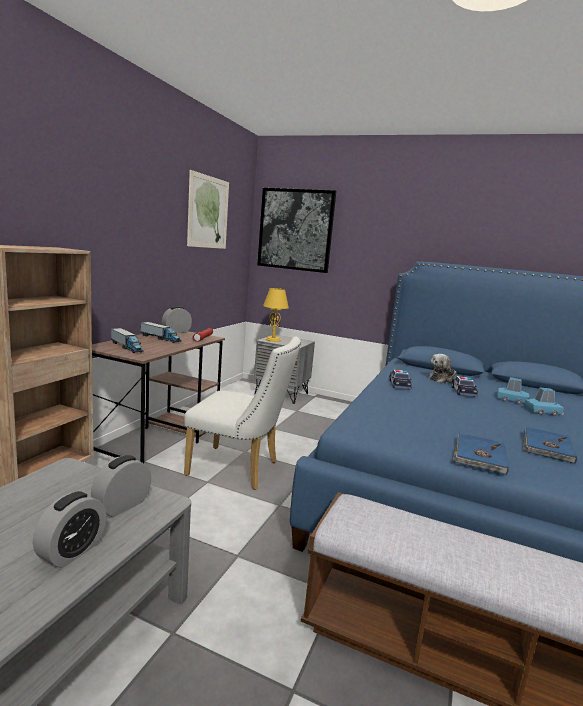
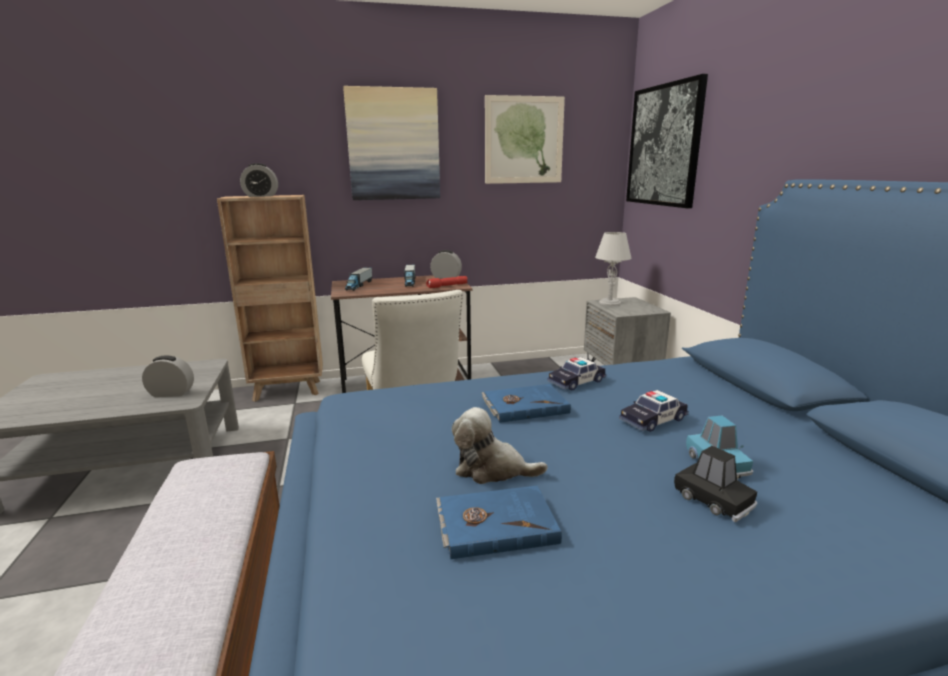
camera: 55 degrees right, 5 degrees up
(72, 551) = (106, 403): alarm clock -> alarm clock (261, 196)
(130, 202) = (393, 145): none -> picture
(273, 340) = (609, 303): yellow table lamp -> grey table lamp
(442, 379) = (687, 396): plush toy -> plush toy (492, 469)
(479, 456) = (367, 475): blue book -> blue book (524, 406)
(543, 412) = (713, 500): blue toy car -> black toy car

